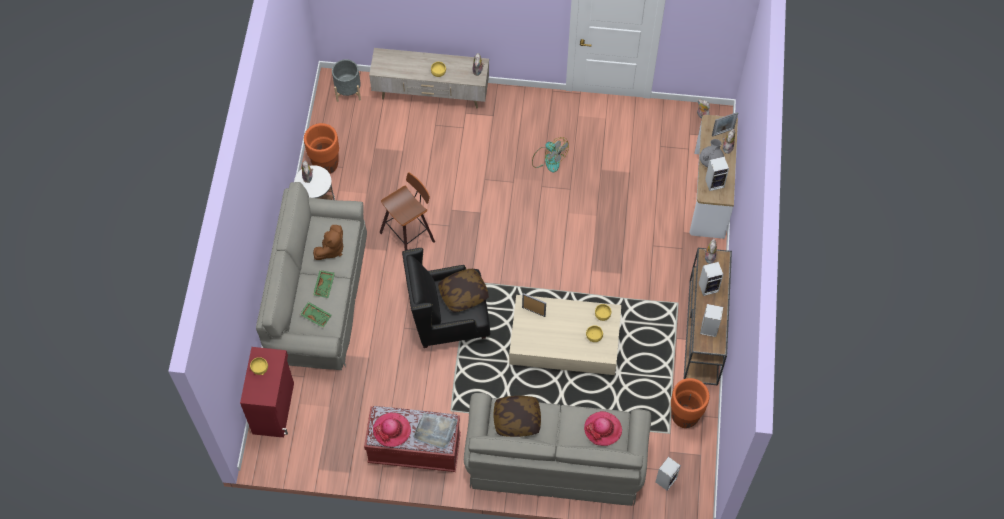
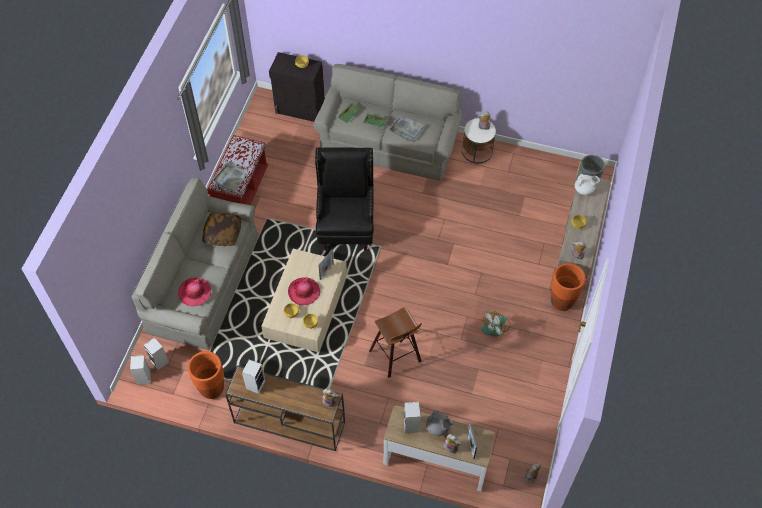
camera: 100 degrees right, 5 degrees down
(274, 408) = (300, 109): red cabinet -> black cabinet
(326, 165) = (511, 160): orange planter -> orange planter (562, 302)
(331, 249) = (407, 130): brown plush toy -> grey tray
(391, 69) = (584, 190): none -> white teapot
(392, 430) = (239, 151): hat -> hat (304, 292)
(409, 237) = (432, 210): stool -> stool (397, 356)
(463, 294) = (347, 214): pillow -> none
(709, 287) = (298, 394): speaker -> speaker (144, 378)

